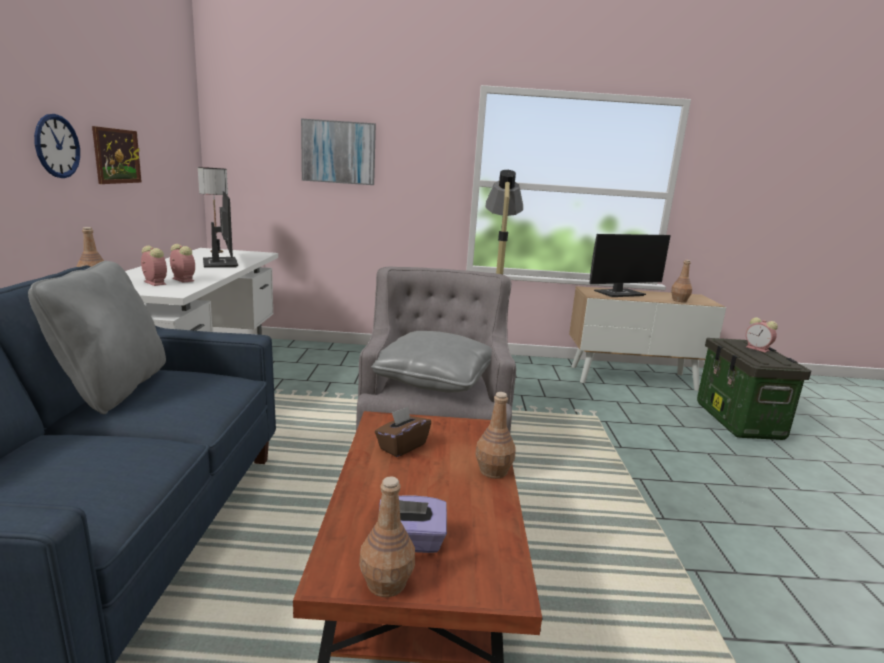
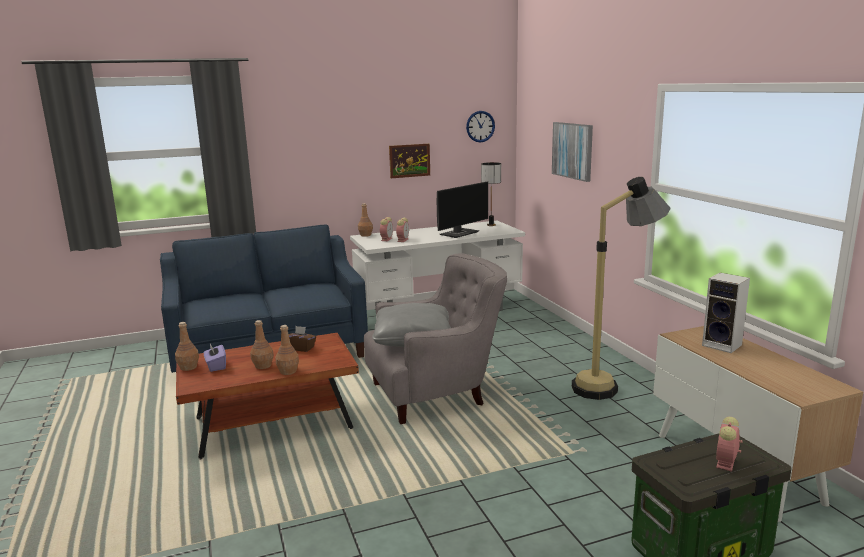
camera: 70 degrees right, 0 degrees up
(57, 146) = (359, 160): wall clock -> wall clock (480, 126)
(113, 389) = (298, 285): grey pillow -> none
(620, 293) = (723, 345): monitor -> speaker
(679, 300) = (766, 377): brown bottle -> brown bottle (263, 366)

